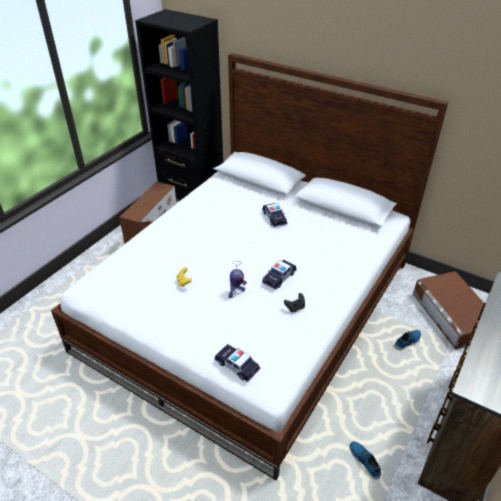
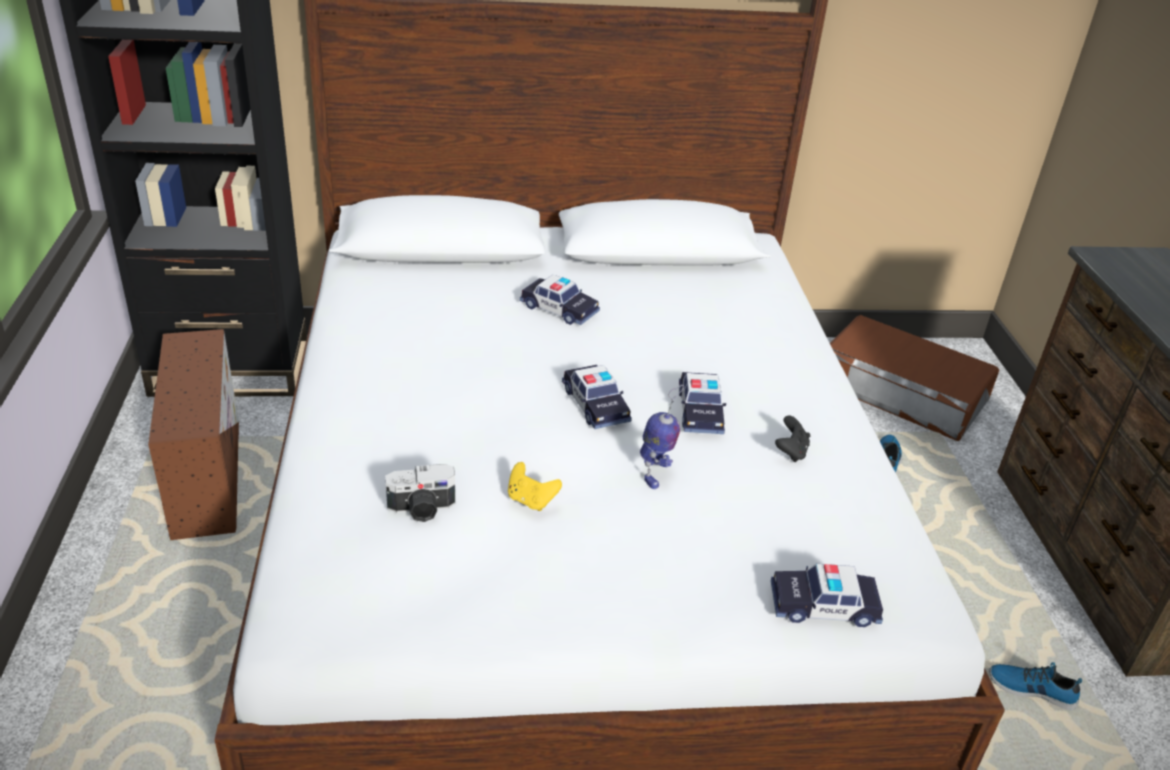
camera: 40 degrees left, 5 degrees down
(149, 269) = (421, 509): none -> camera
(243, 259) = (595, 405): none -> toy car

